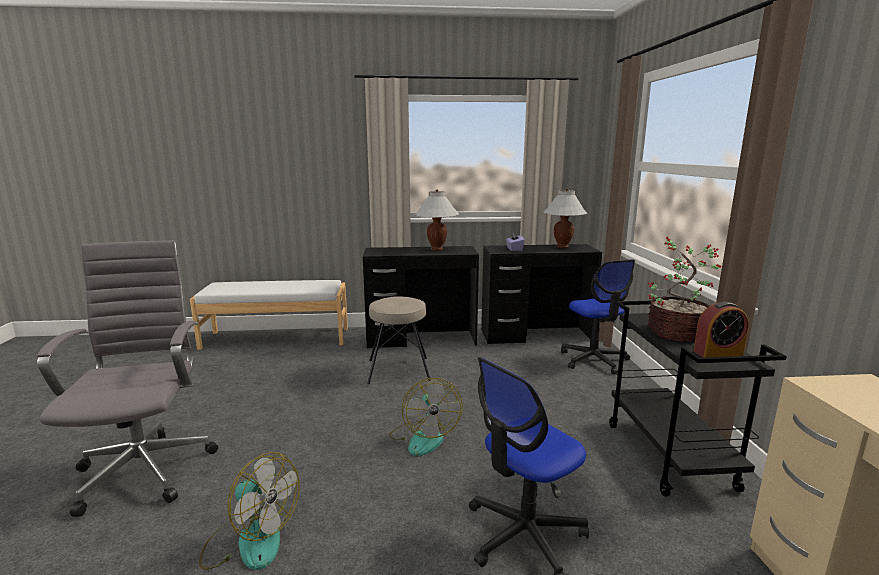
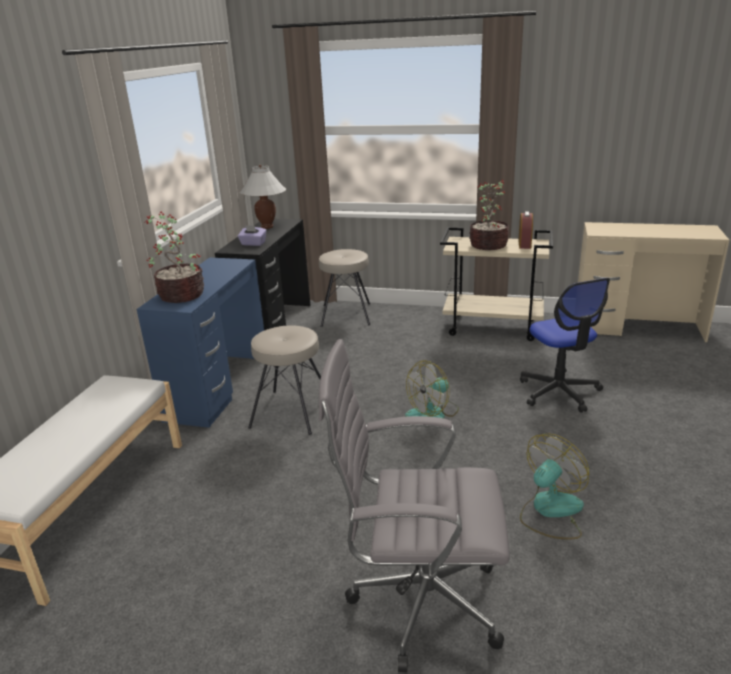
camera: 70 degrees left, 10 degrees up
(393, 250) = (180, 295): none -> potted plant
(421, 339) = (218, 387): black desk -> blue desk
(423, 437) = (433, 413): fan -> fan turned 135 degrees clockwise
(437, 249) = (207, 273): white table lamp -> none
(594, 360) = (346, 314): office chair -> beige stool
(670, 456) = (493, 327): black cart -> beige cart

